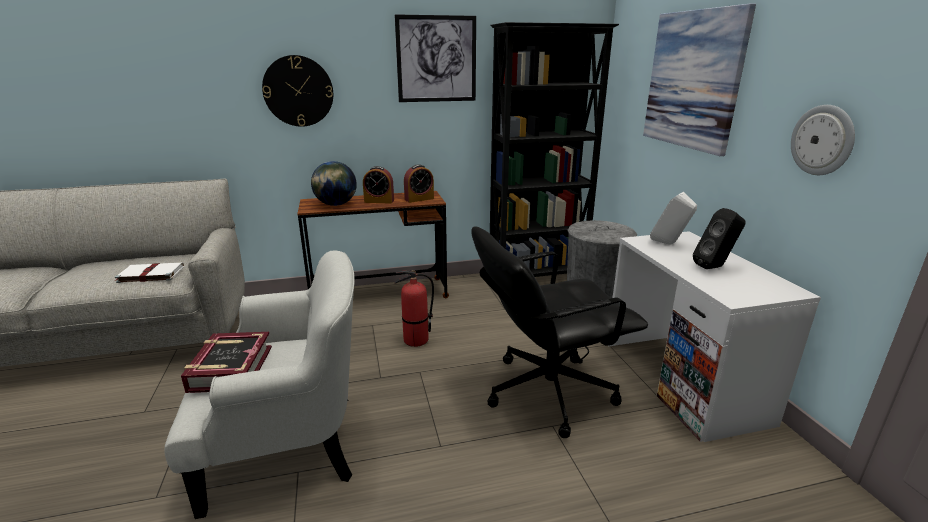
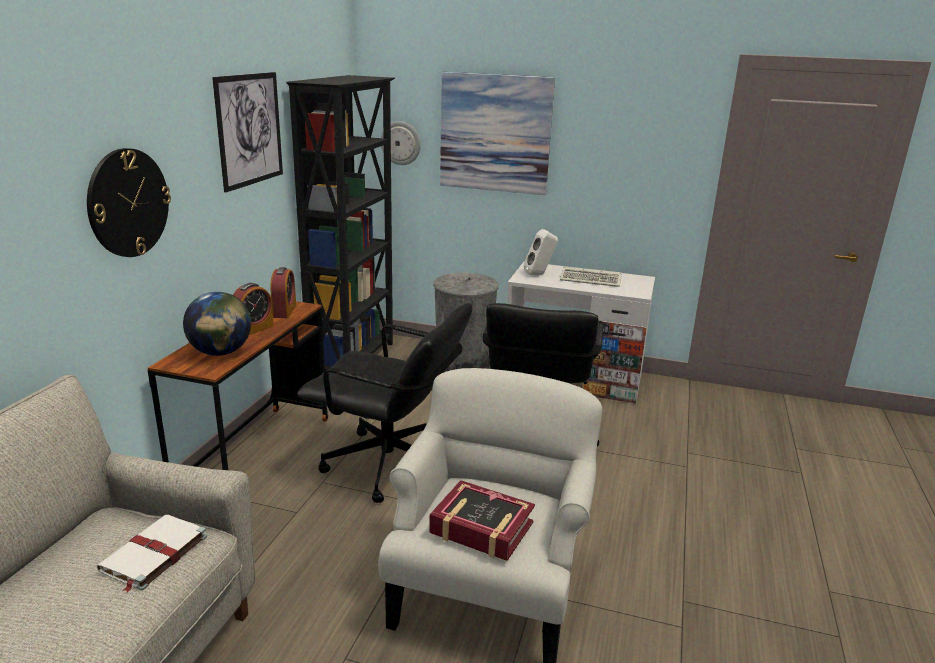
camera: 60 degrees left, 0 degrees up
(416, 340) = (389, 465): fire extinguisher -> black office chair
(715, 267) = (592, 279): black speaker -> keyboard
(822, 140) = (631, 175): wall clock -> wall clock (401, 143)

